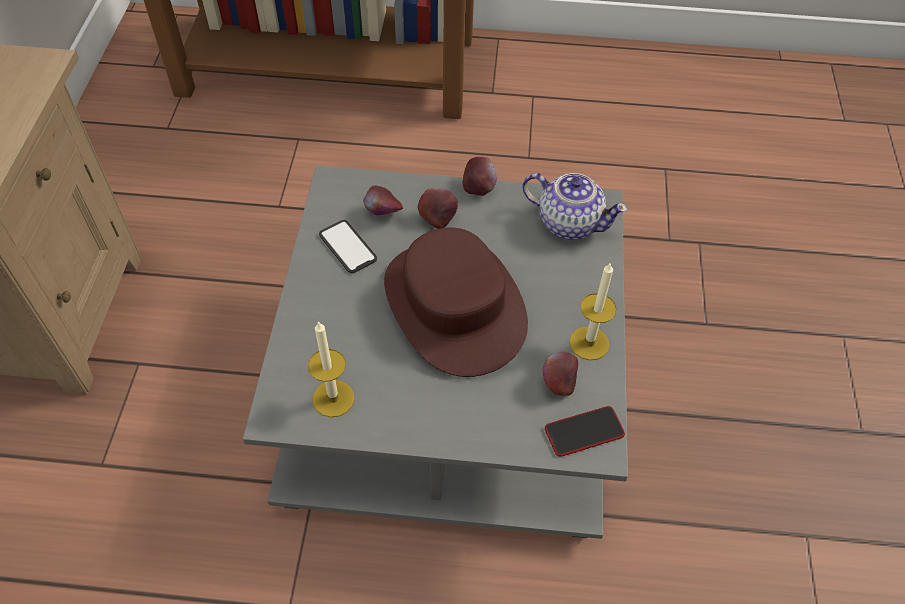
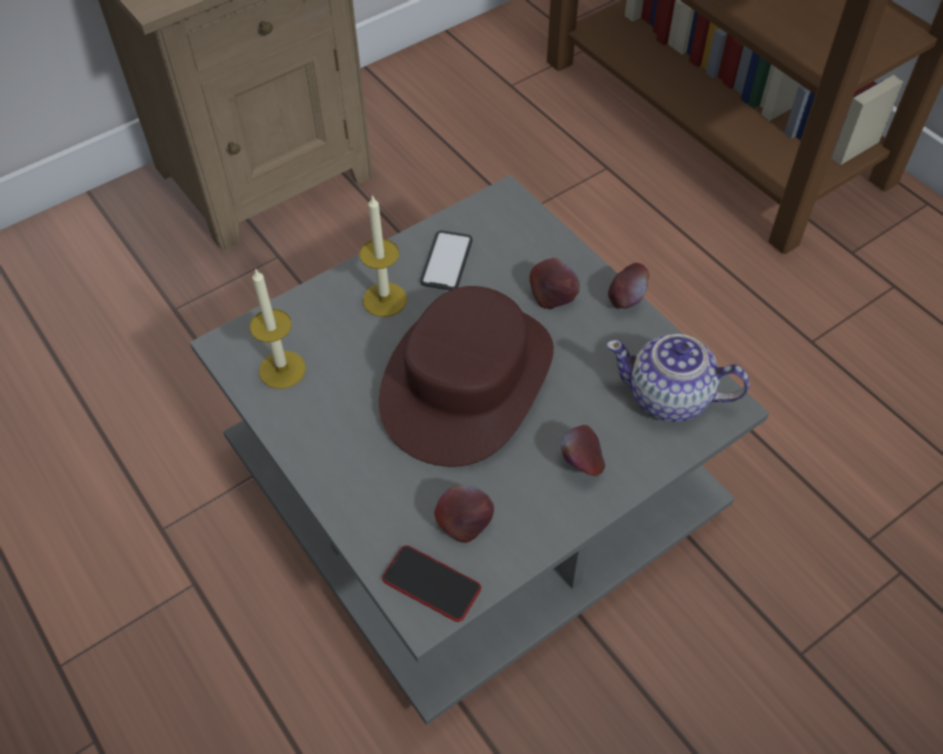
camera: 50 degrees right, 0 degrees up
(383, 214) = (511, 257): apple -> apple (581, 464)
(568, 222) = (670, 397): teapot -> teapot turned 120 degrees clockwise
(589, 343) = (540, 517): candle -> candle (384, 299)

